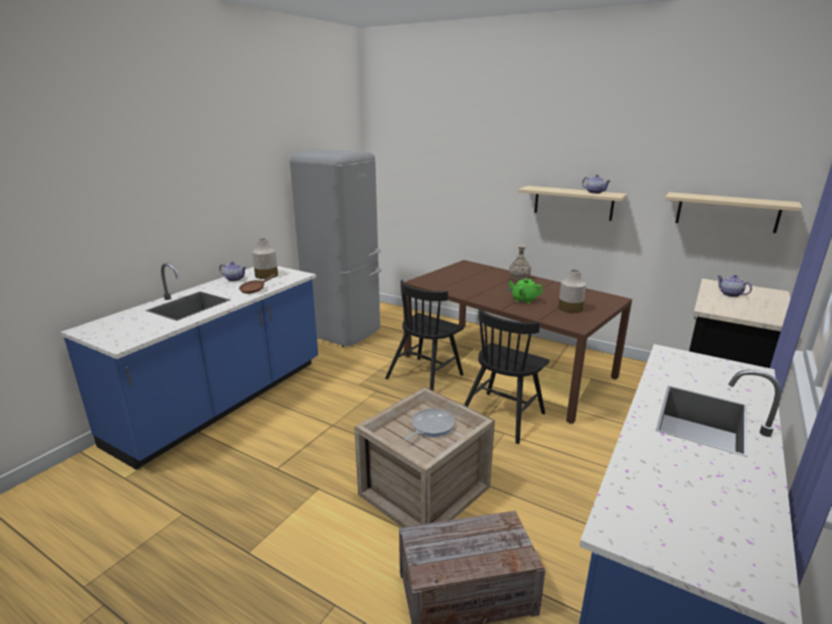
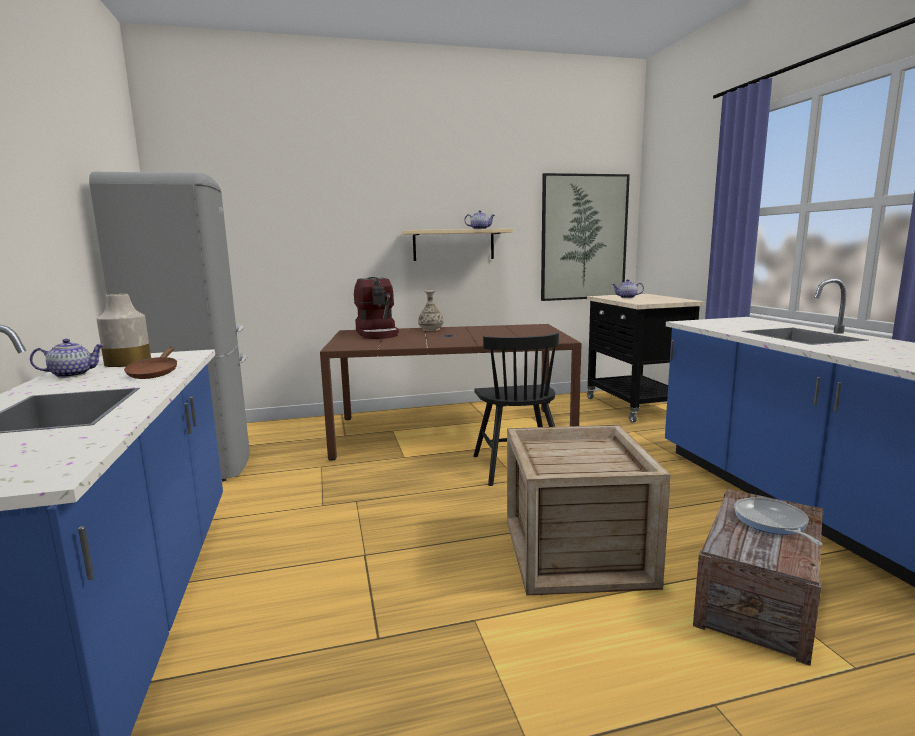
camera: 45 degrees left, 10 degrees down
(427, 374) = (387, 465): black chair -> none
(431, 426) = (577, 454): frying pan -> frying pan (772, 522)
(474, 272) = (378, 334): none -> coffee machine
(524, 300) = (477, 338): green teapot -> none
(570, 308) = (526, 334): beige vase -> none
(727, 212) = (584, 238): beige shelf -> picture

